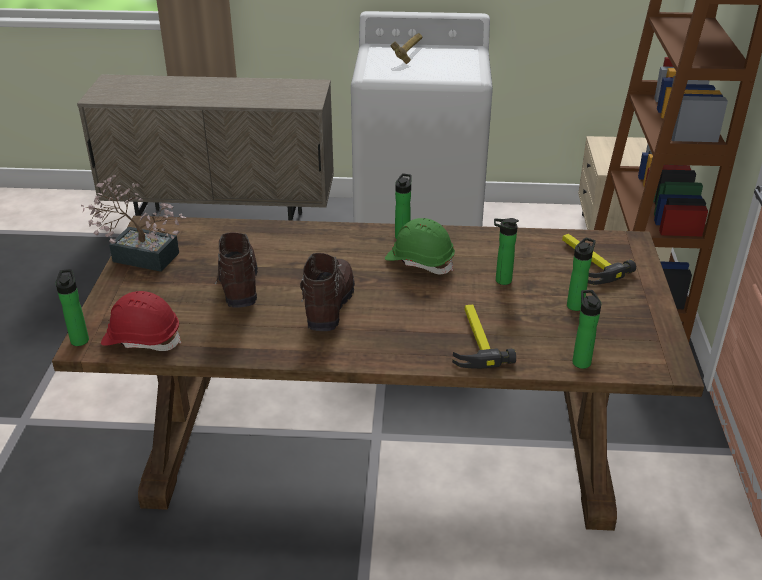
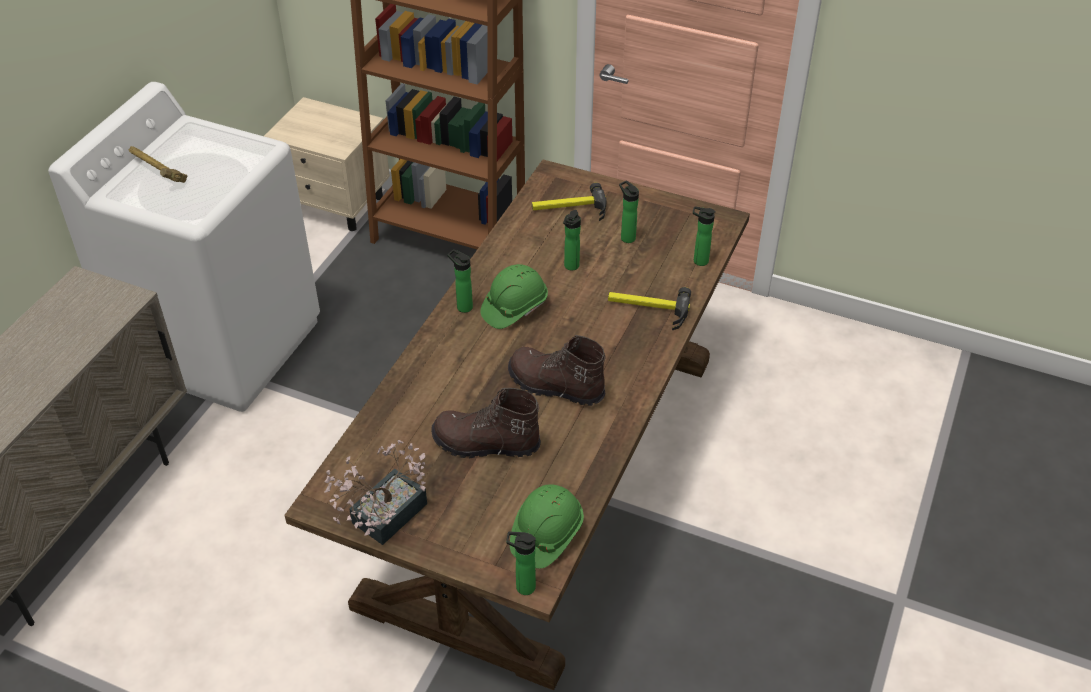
camera: 70 degrees left, 10 degrees up
(142, 339) = (546, 534): red hard hat -> green hard hat

